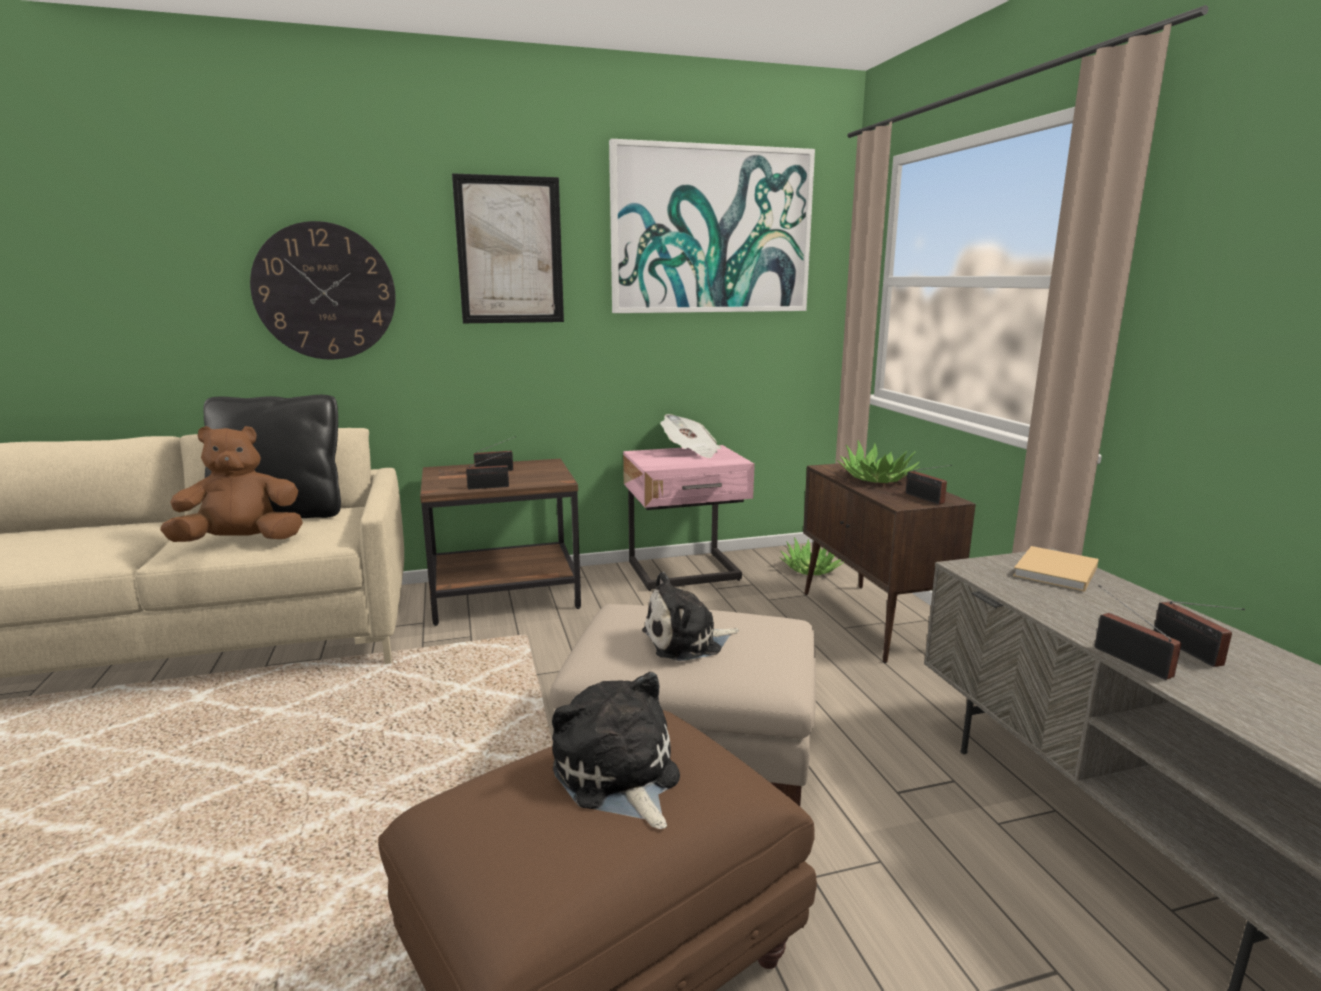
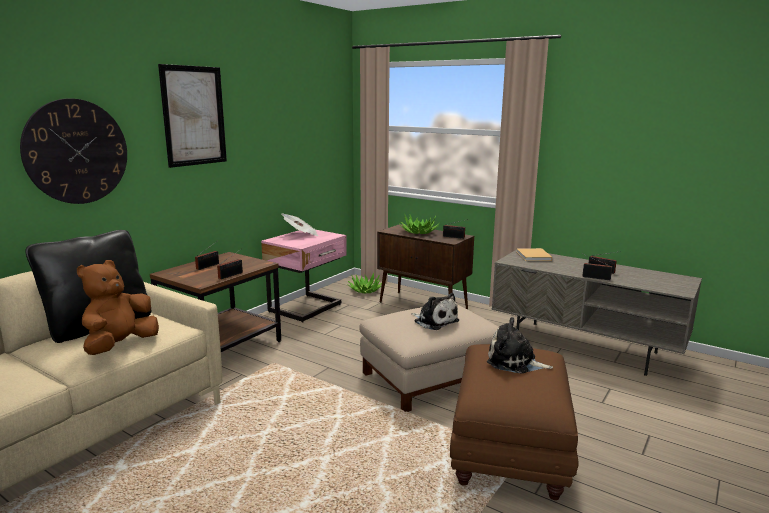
camera: 40 degrees left, 0 degrees up
(687, 641) = (434, 321): plush toy -> plush toy turned 75 degrees counterclockwise
(711, 231) = (294, 100): picture -> none

